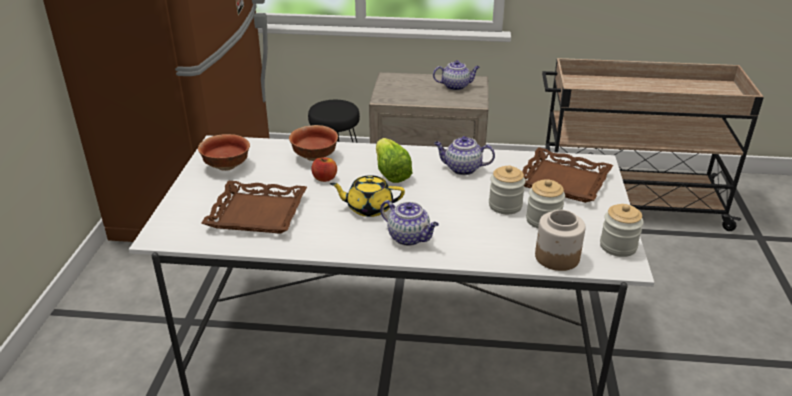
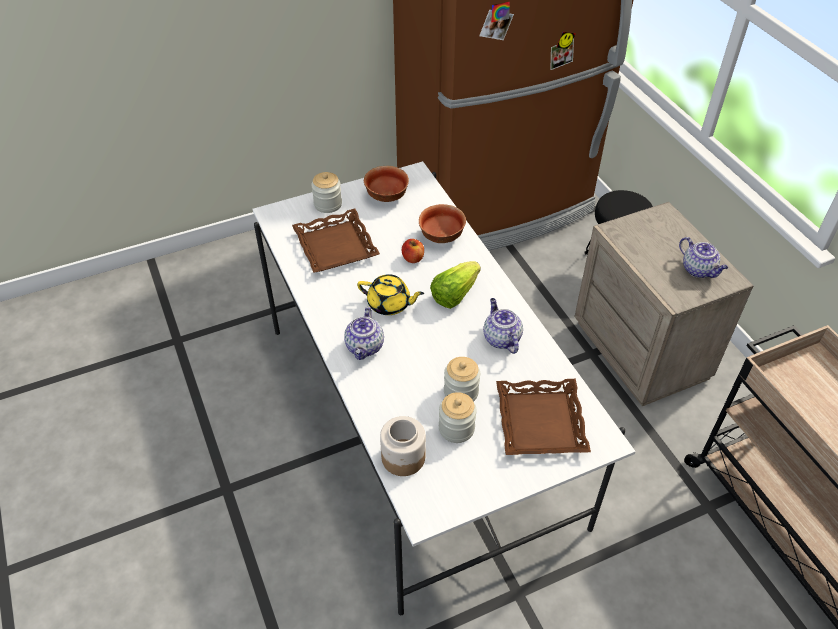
camera: 60 degrees right, 15 degrees up
(368, 208) = (389, 304): yellow teapot -> yellow teapot turned 135 degrees clockwise
(618, 246) = (452, 500): jar -> jar (328, 204)

